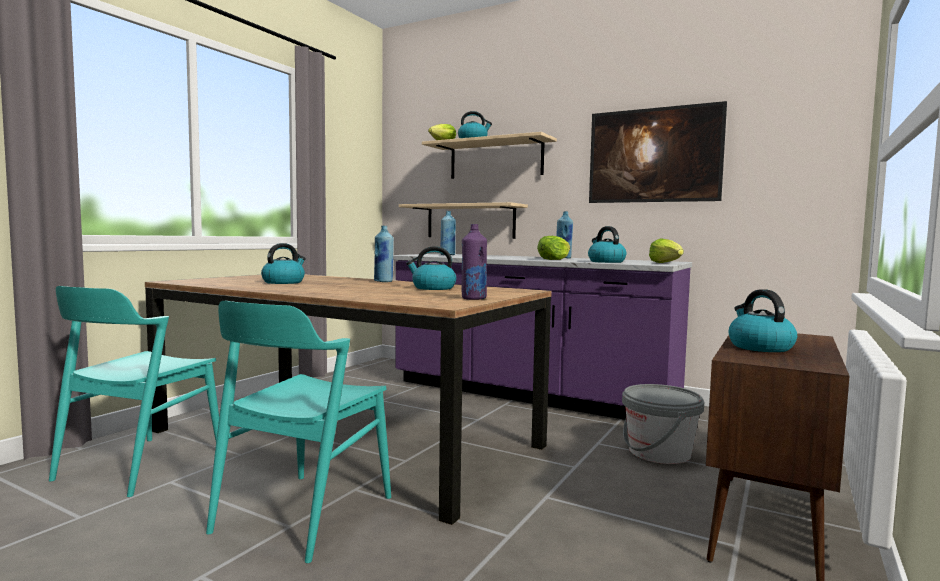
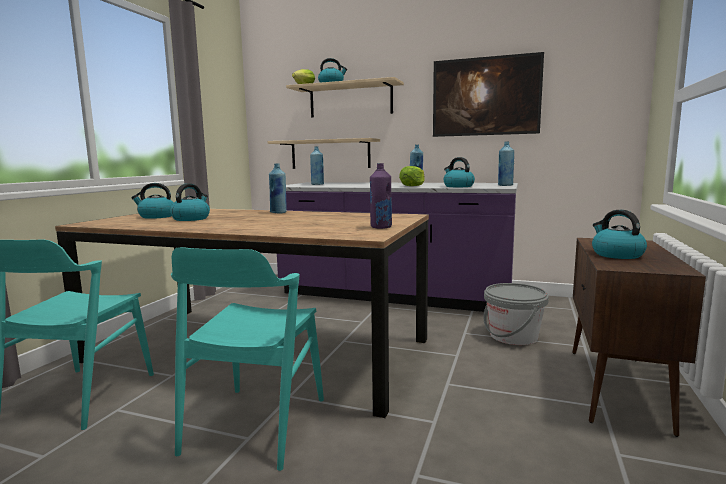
camera: 10 degrees left, 5 degrees up
(433, 288) = (331, 217): kettle -> kettle (156, 216)
(666, 263) = (505, 185): lettuce -> blue bottle

